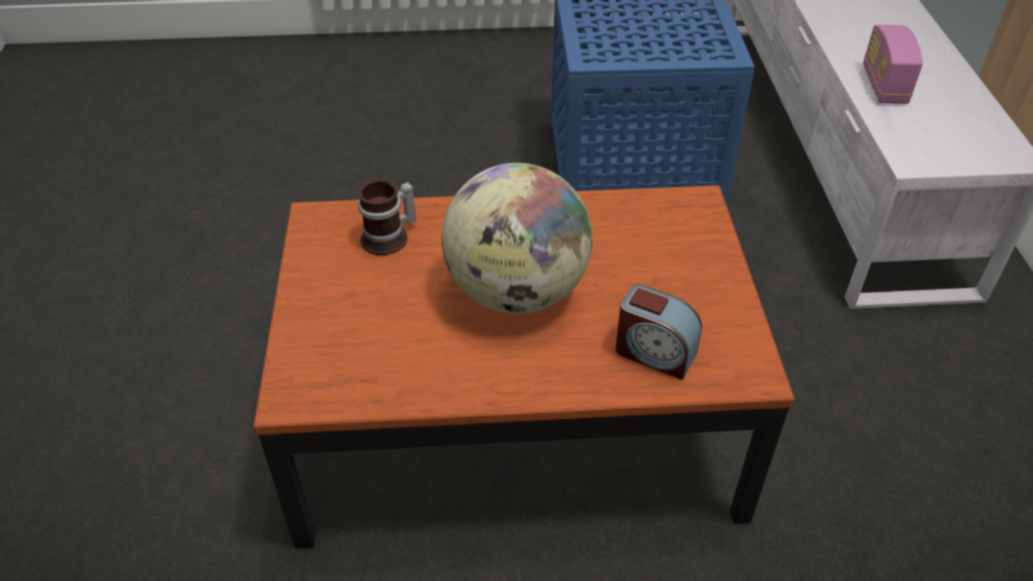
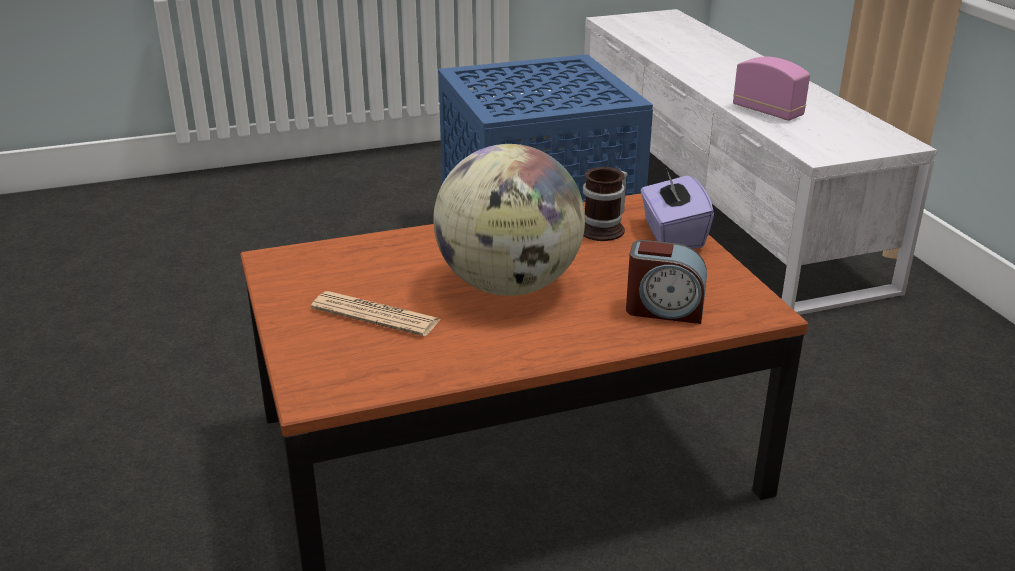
camera: 15 degrees left, 15 degrees down
(380, 307) = (375, 315): none -> newspaper
(389, 238) = (359, 264): mug -> mug (606, 229)
(705, 251) = (672, 235): none -> purple tissue box
(883, 86) = (767, 111): radio -> radio turned 150 degrees clockwise

